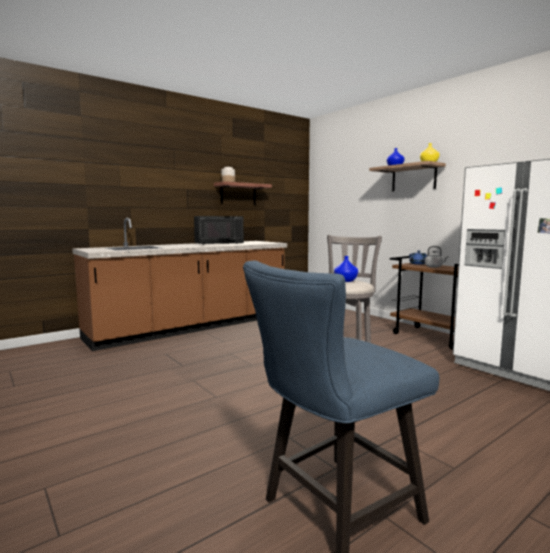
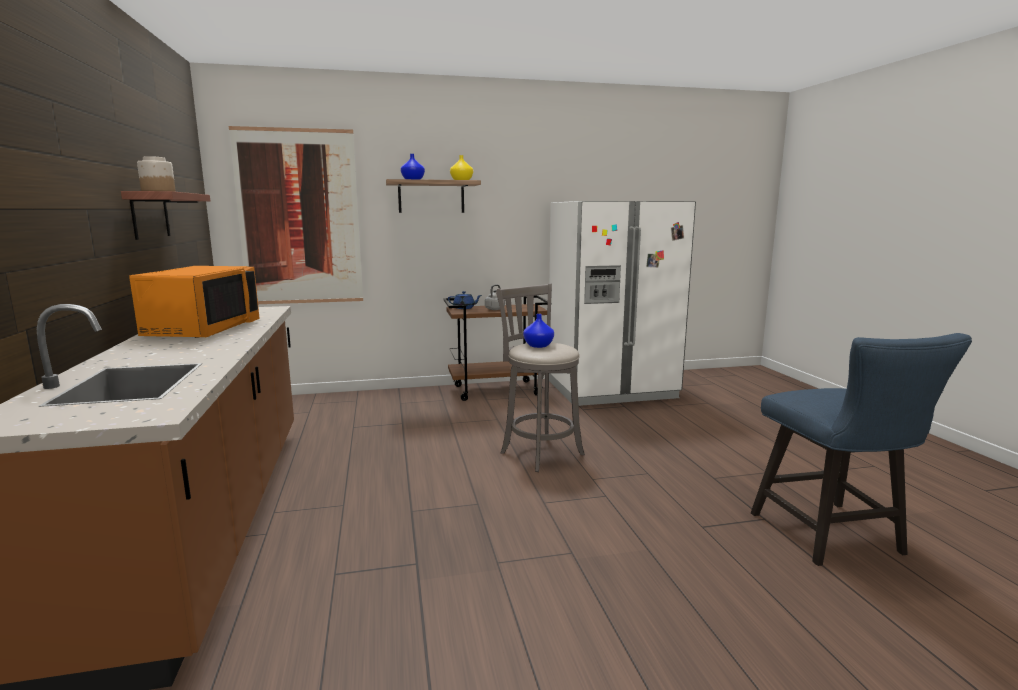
camera: 65 degrees left, 5 degrees up
(218, 243) = (202, 329): black microwave -> orange microwave
(342, 197) = (299, 218): none -> picture

